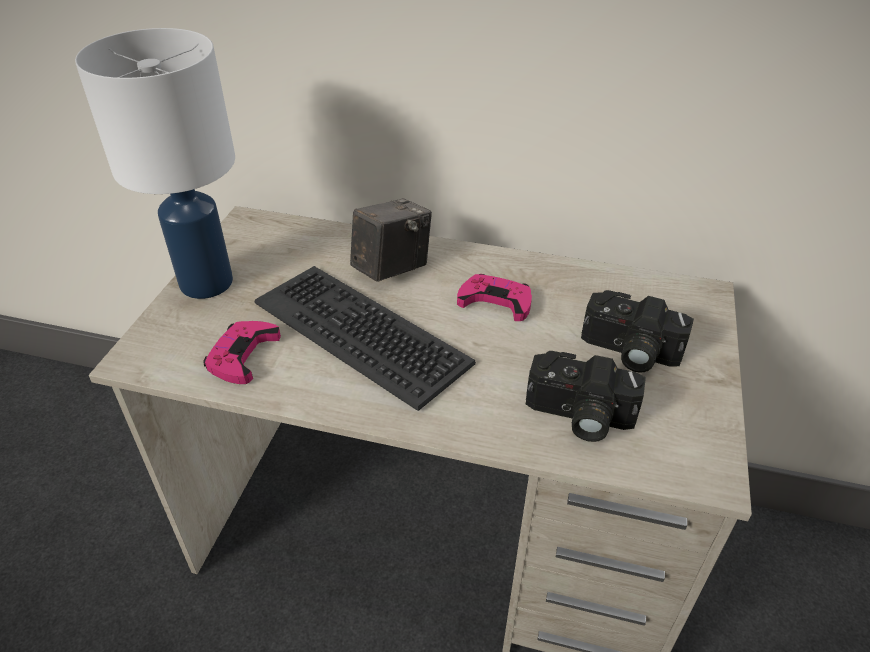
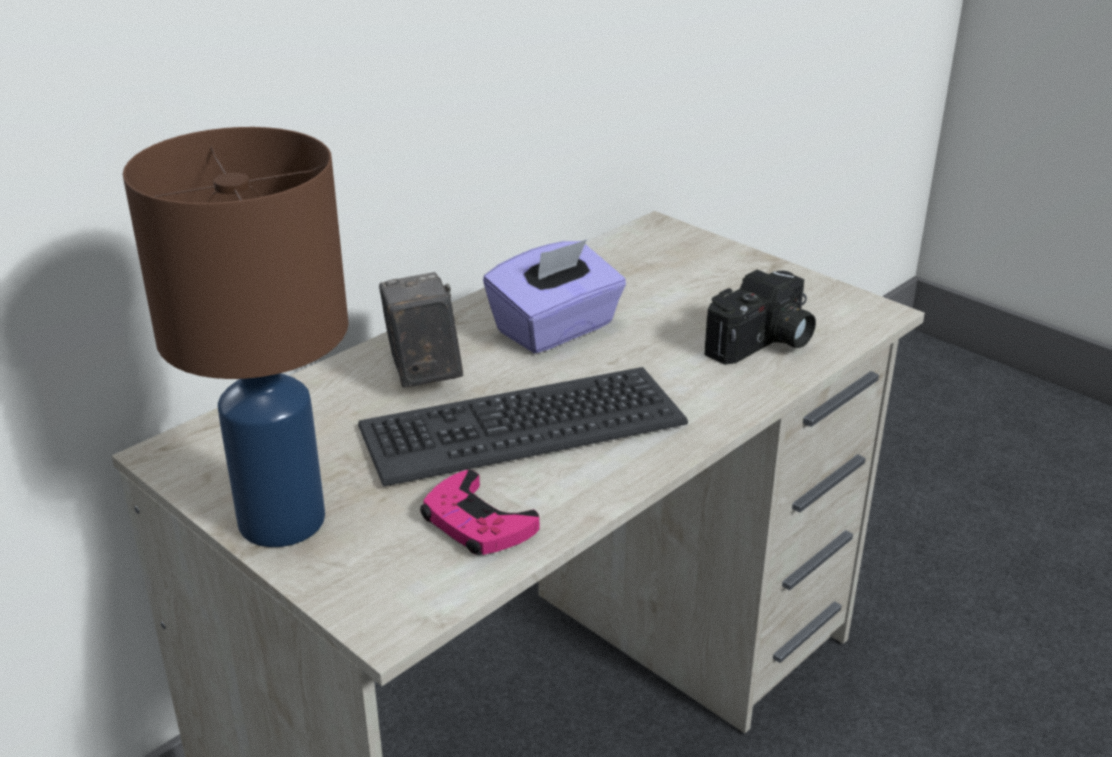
camera: 60 degrees left, 10 degrees down
(208, 282) = (283, 519): white table lamp -> brown table lamp
(496, 301) = (556, 329): pink game controller -> purple tissue box
(628, 352) = (701, 290): camera -> none

